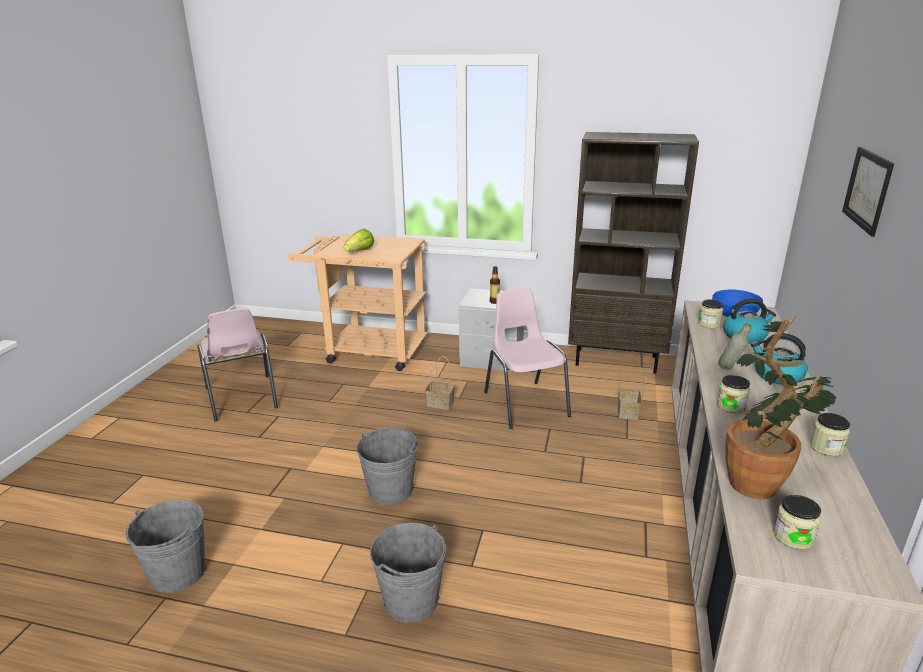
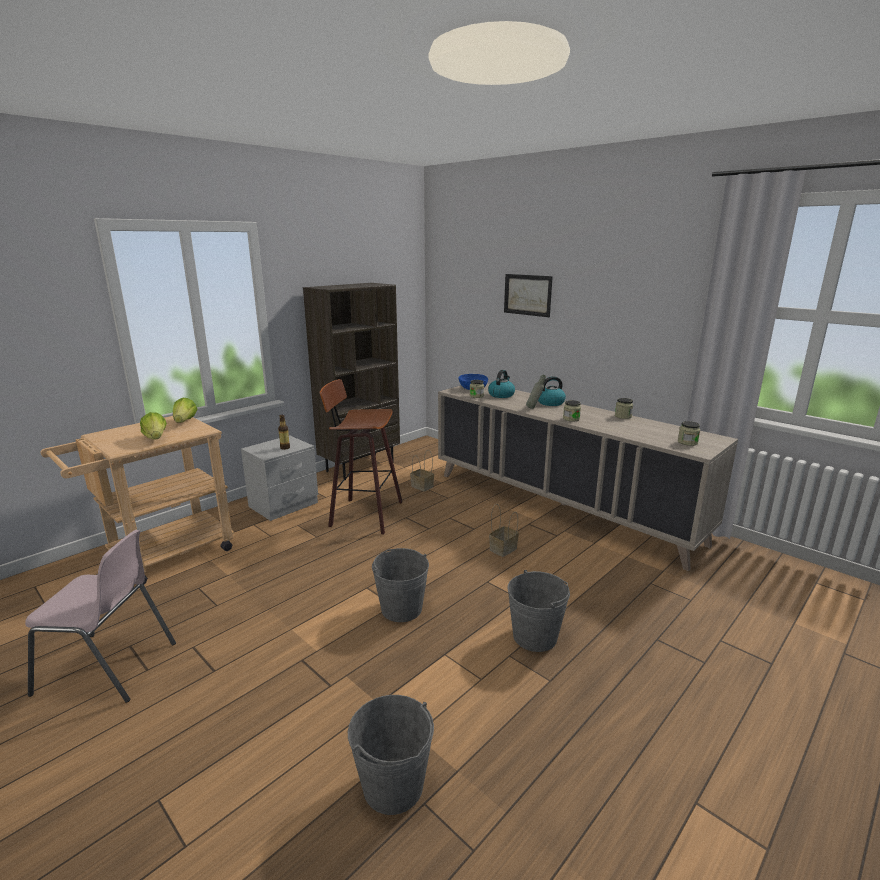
camera: 60 degrees left, 5 degrees down
(403, 246) = (185, 422): none -> lettuce
(441, 403) = (312, 547): basket -> basket (503, 548)
(525, 403) = (363, 514): pink chair -> stool
(763, 482) = (643, 434): potted plant -> none

